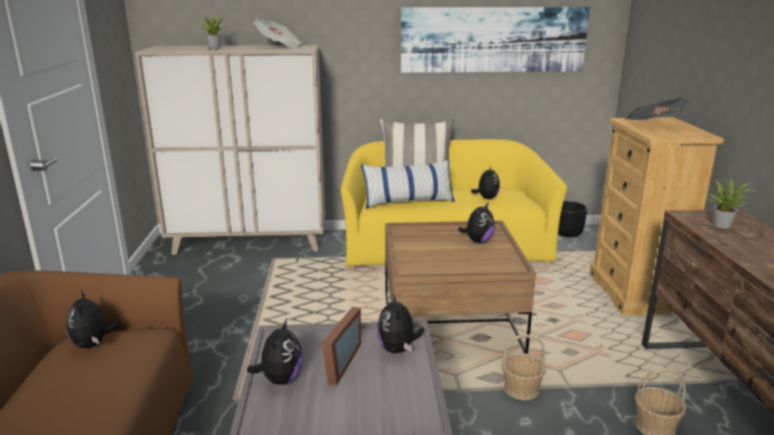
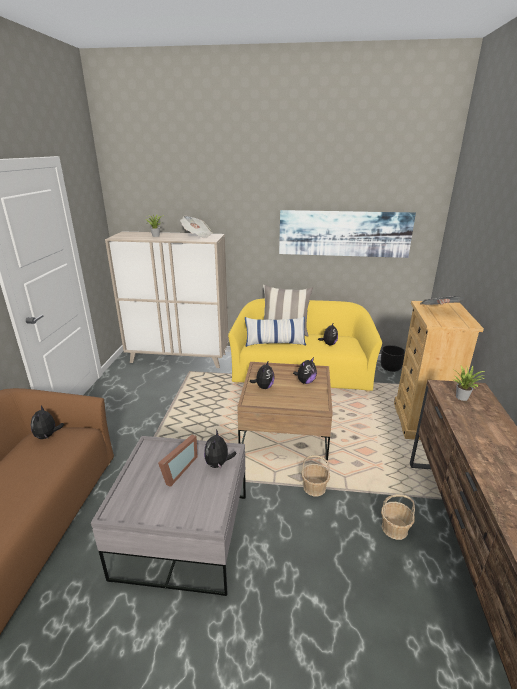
camera: 10 degrees right, 5 degrees up
(280, 379) = (139, 477): plush toy -> plush toy (263, 387)

